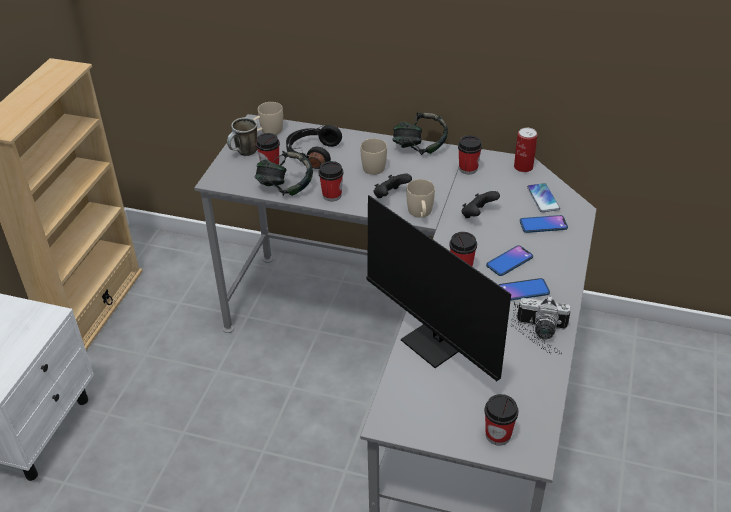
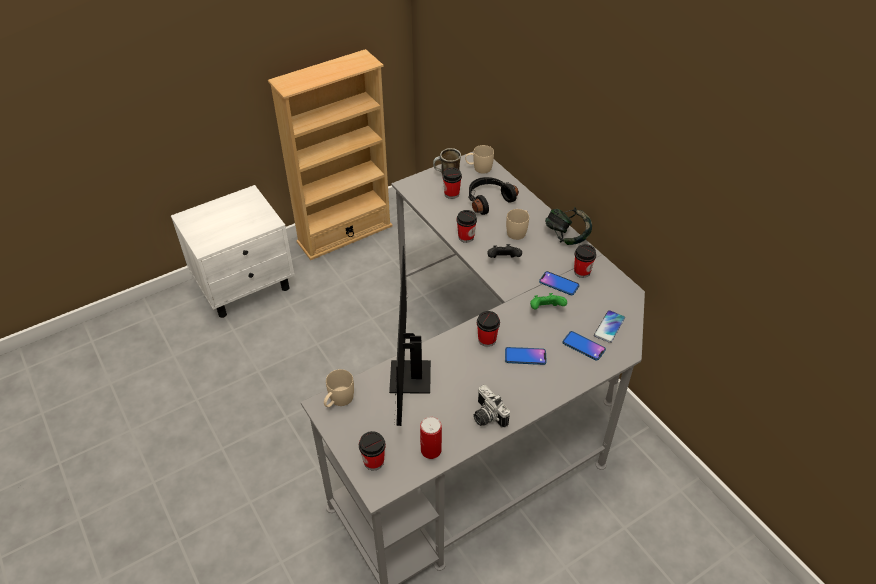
camera: 40 degrees right, 5 degrees up
(285, 188) = (443, 215): headphones -> none
(420, 214) = (507, 285): beige mug -> beige mug (338, 401)
(477, 215) = (545, 309): black game controller -> green game controller
(523, 167) = (625, 294): can -> can (431, 450)
(523, 290) = (508, 382): phone -> phone (559, 284)

